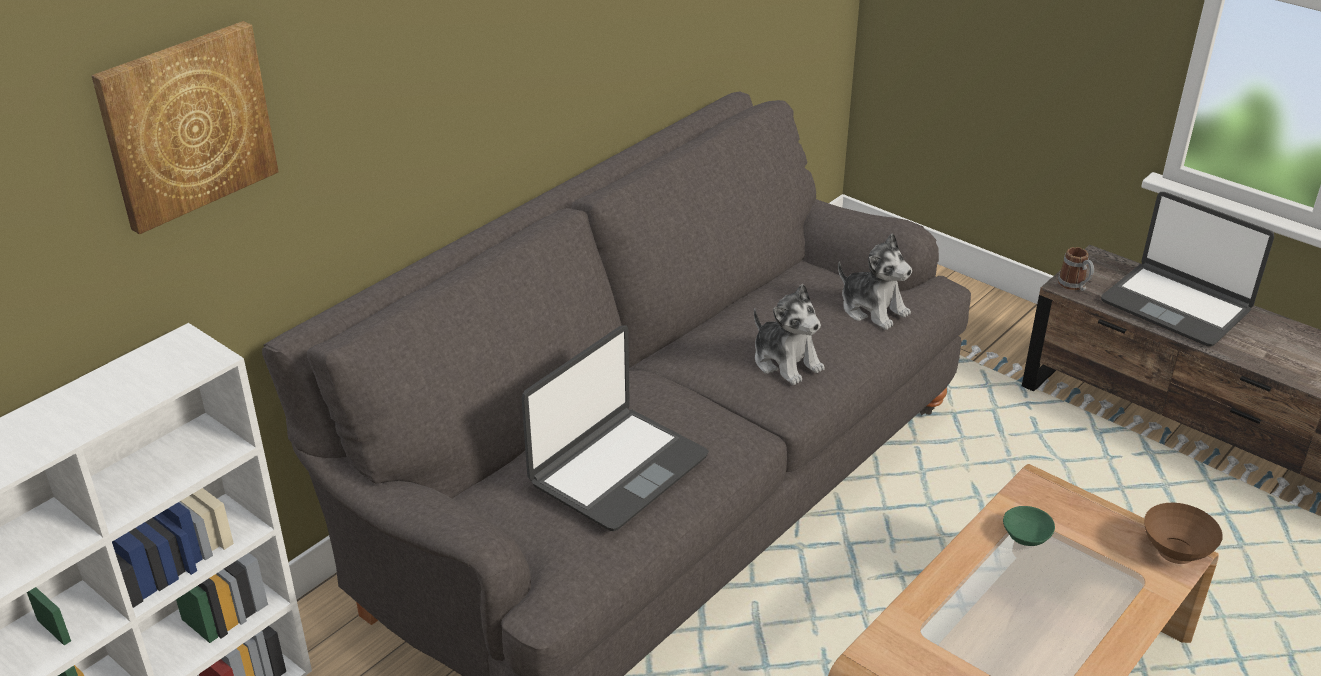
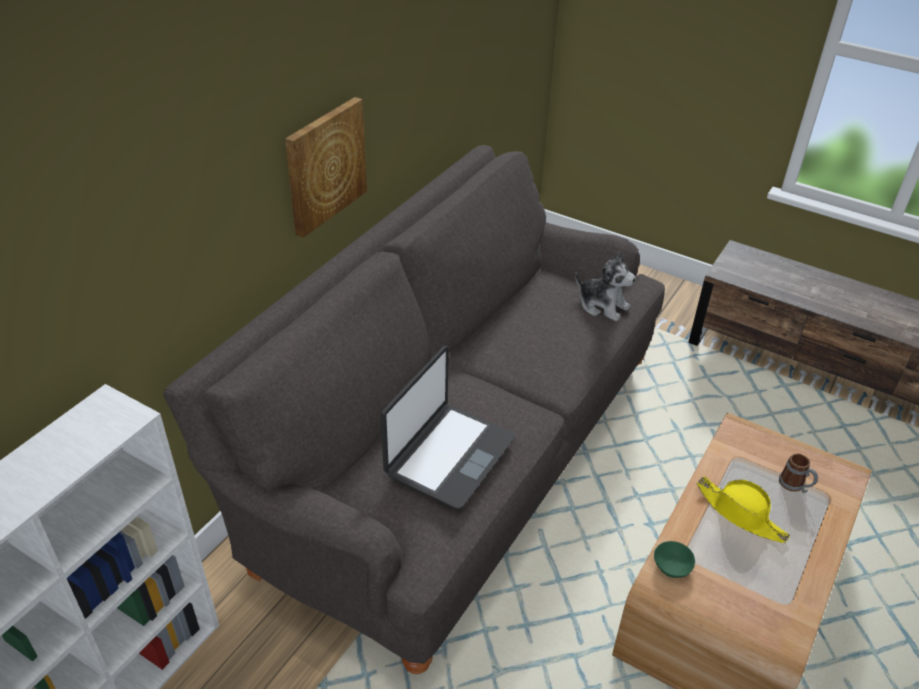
camera: 10 degrees left, 5 degrees up
(187, 124) = (92, 224): picture -> picture (325, 165)
(786, 362) = (551, 354): plush toy -> none
(1011, 588) = (741, 514): none -> yellow hat
(1027, 536) = (741, 471): green bowl -> green bowl (673, 567)
(1074, 286) = (728, 272): mug -> mug (795, 486)
(1176, 305) = (799, 282): laptop -> none
(1176, 554) = (845, 474): brown bowl -> none

